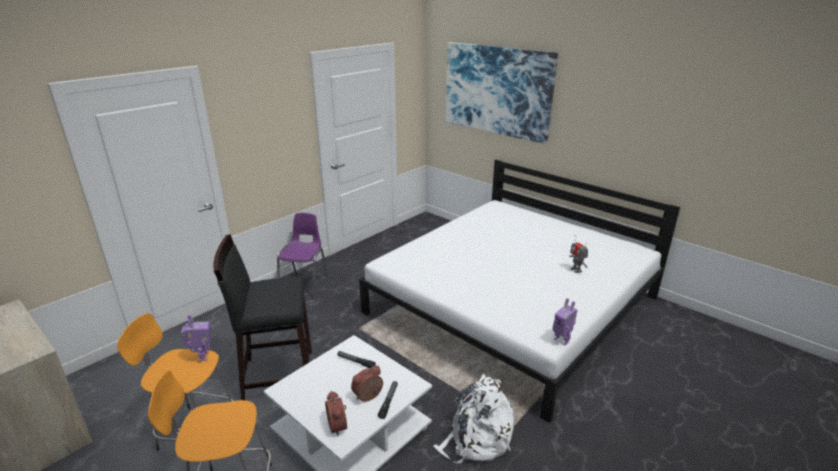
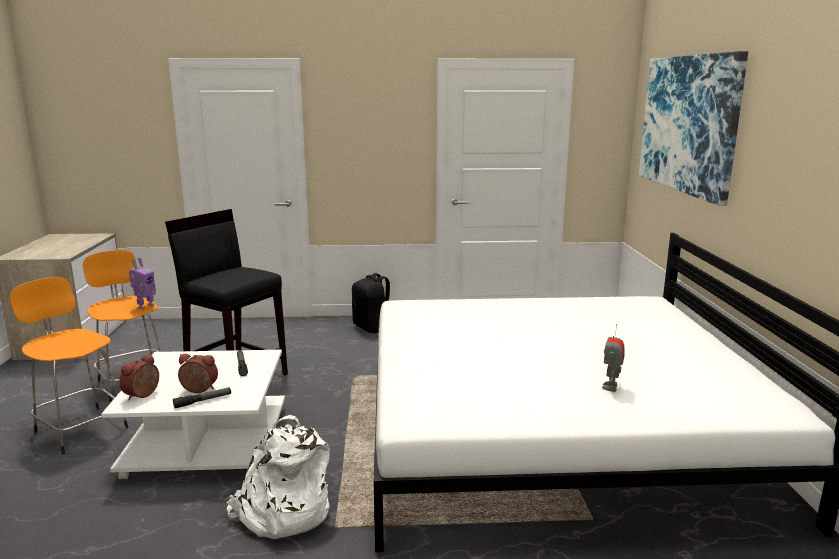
camera: 45 degrees right, 10 degrees down
(305, 285) = (372, 327): purple chair -> black backpack
(562, 340) = (424, 430): toy robot -> none

